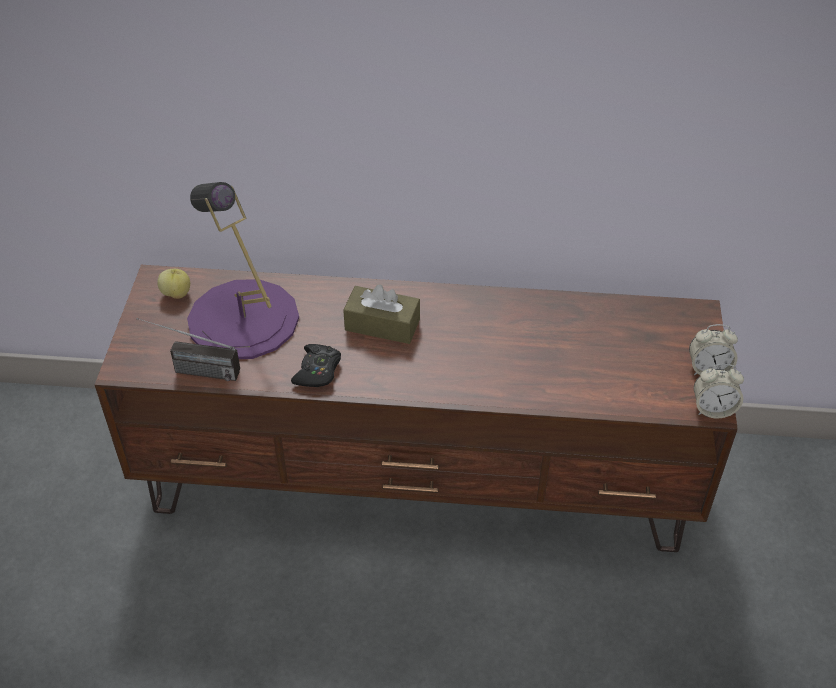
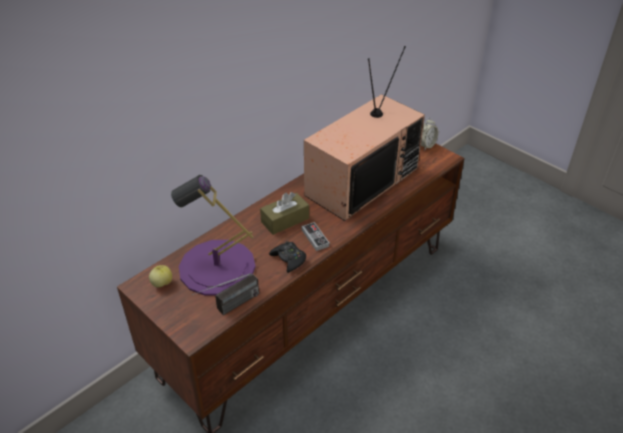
camera: 50 degrees left, 5 degrees down
(380, 371) = (315, 238): none -> game controller
(543, 348) = (361, 180): none -> television
(713, 409) = (447, 157): alarm clock -> none

